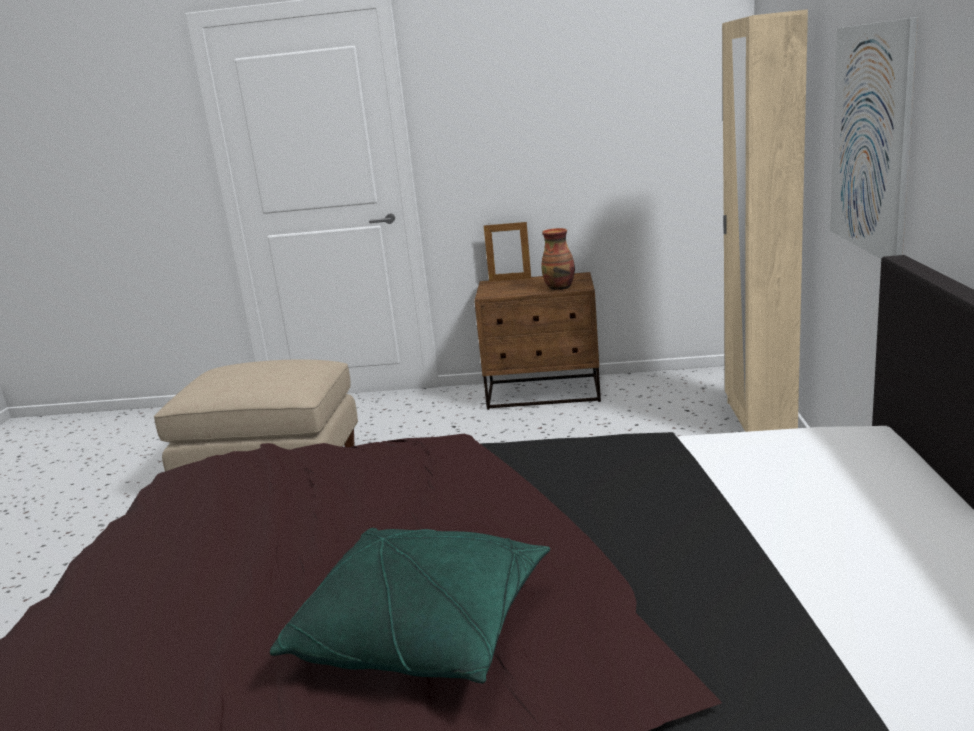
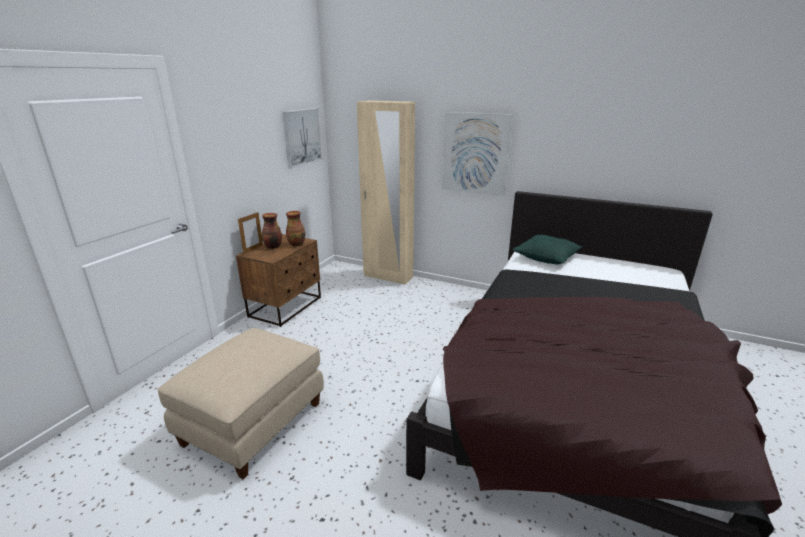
camera: 70 degrees left, 5 degrees up
(424, 631) = (643, 332): green pillow -> green pillow (546, 257)
(531, 283) = (272, 247): none -> vase
(670, 101) = (302, 137): none -> picture

